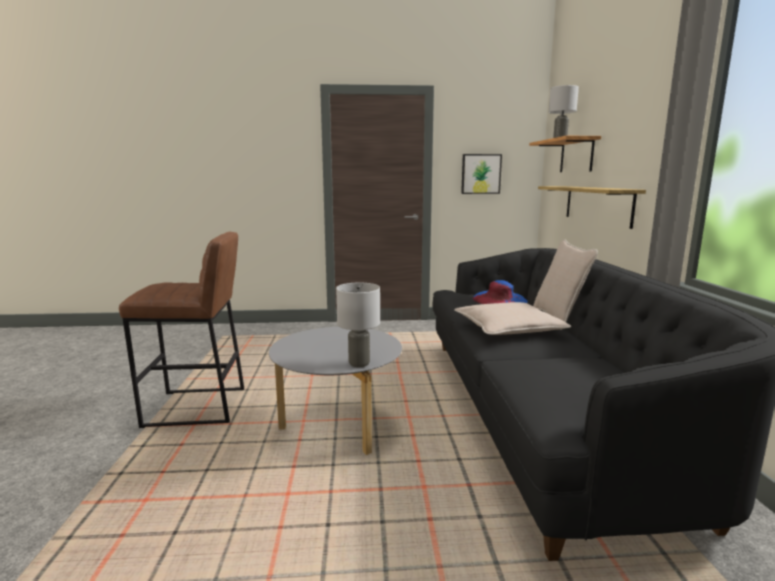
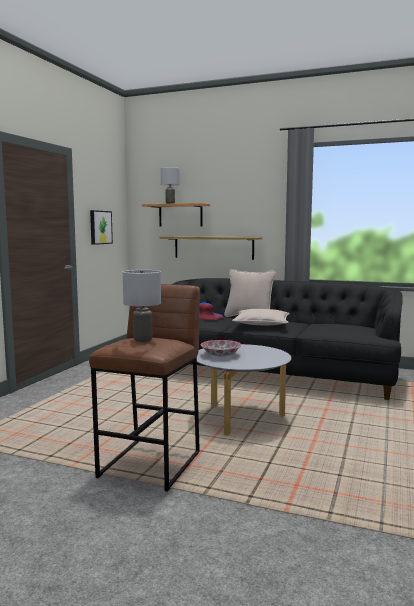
camera: 65 degrees left, 5 degrees down
(327, 338) = (221, 355): none -> bowl
(360, 363) = (279, 354): white table lamp -> white table lamp (143, 340)

